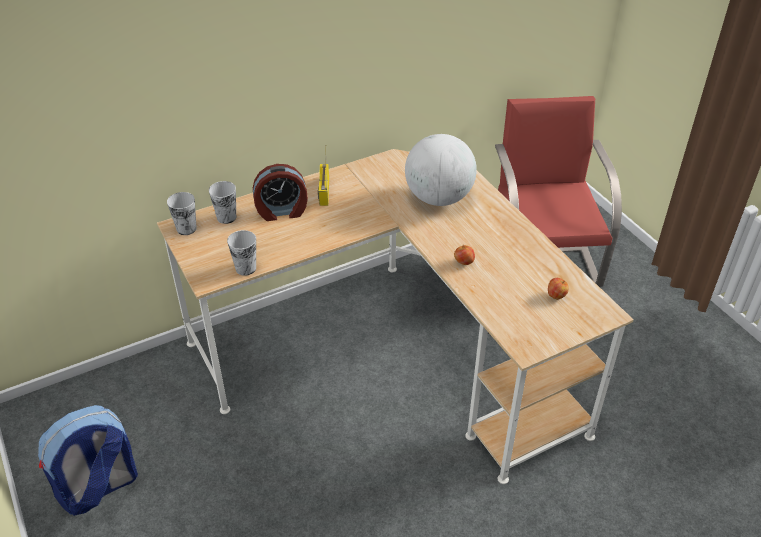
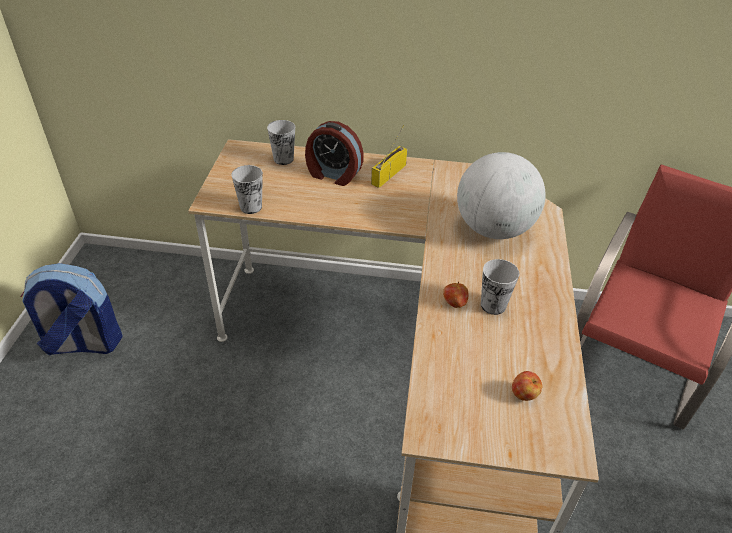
camera: 35 degrees right, 0 degrees up
(186, 229) = (243, 154): cup -> cup (493, 305)

